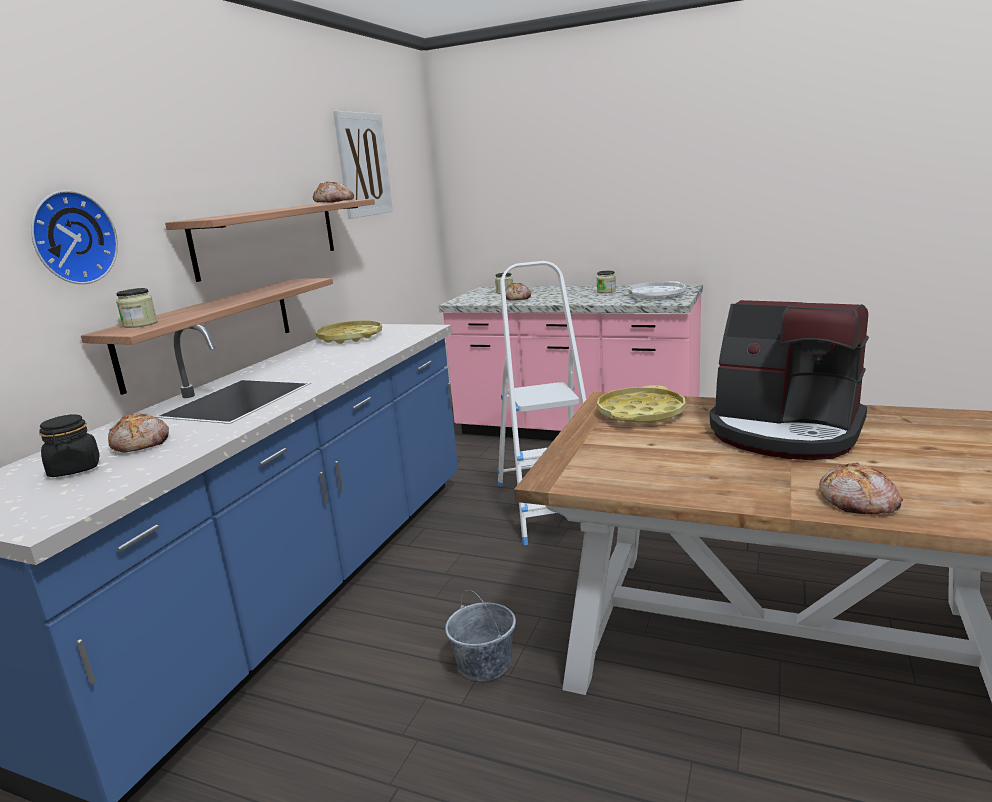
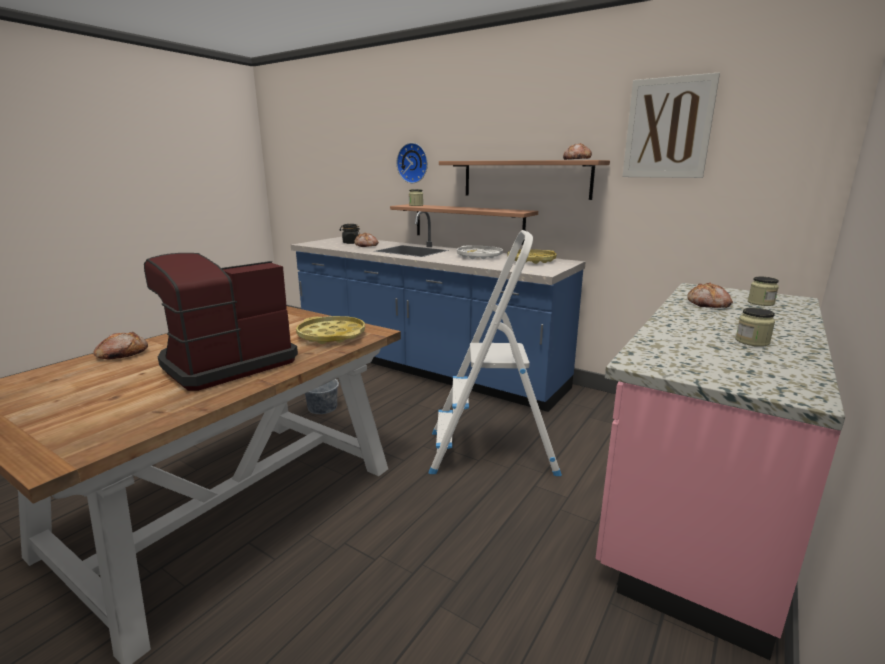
camera: 100 degrees right, 0 degrees up
(656, 295) = (701, 361): white tray -> white tray (479, 256)

